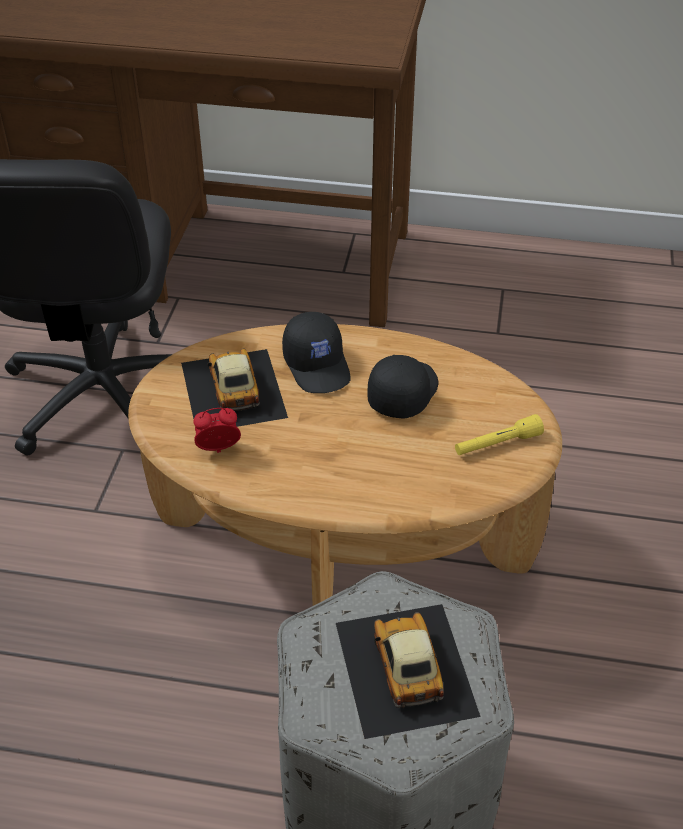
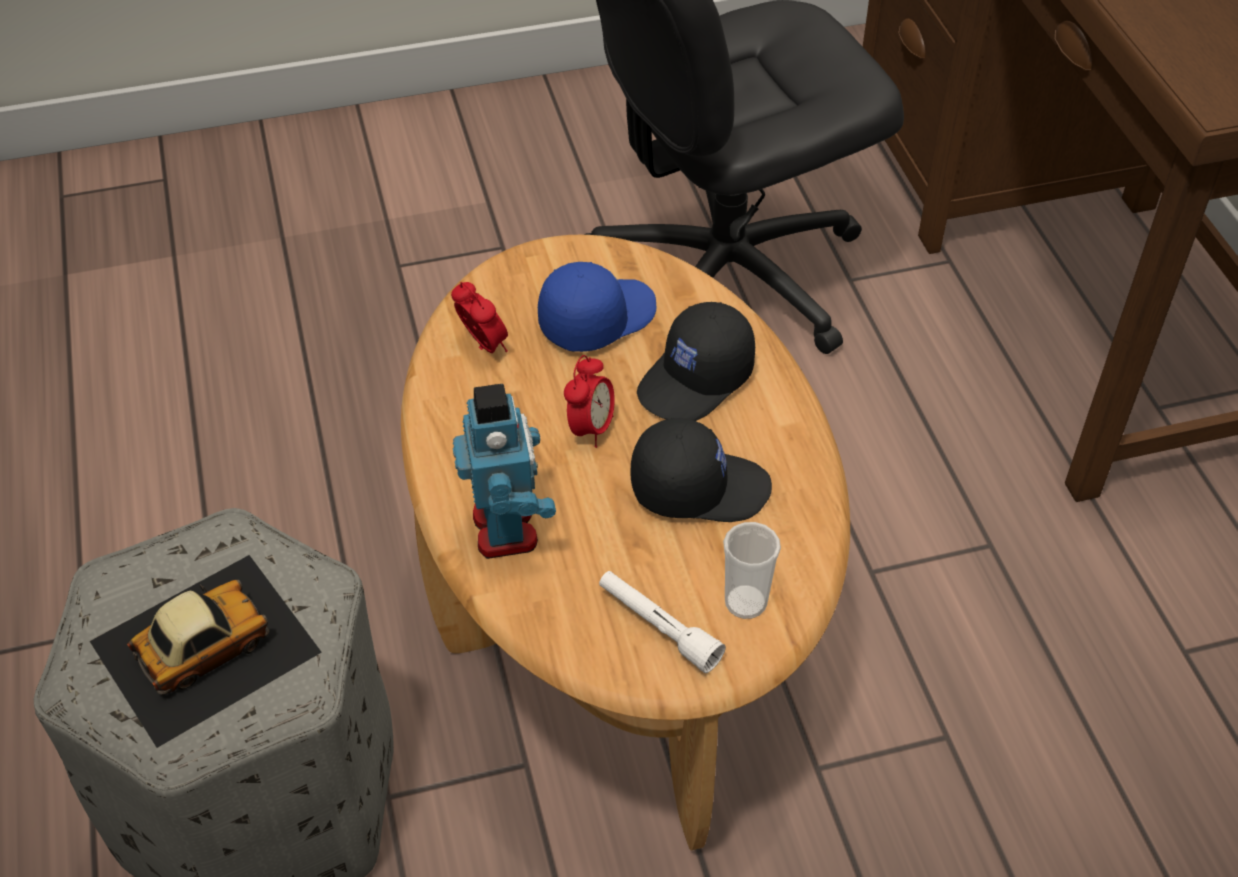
camera: 65 degrees right, 5 degrees up
(232, 390) = (596, 318): toy car -> blue cap
(326, 423) = (590, 428): none -> alarm clock
(385, 486) = (507, 528): none -> toy robot
(497, 403) = (745, 602): none -> cup
(497, 444) = (658, 627): yellow flashlight -> white flashlight

